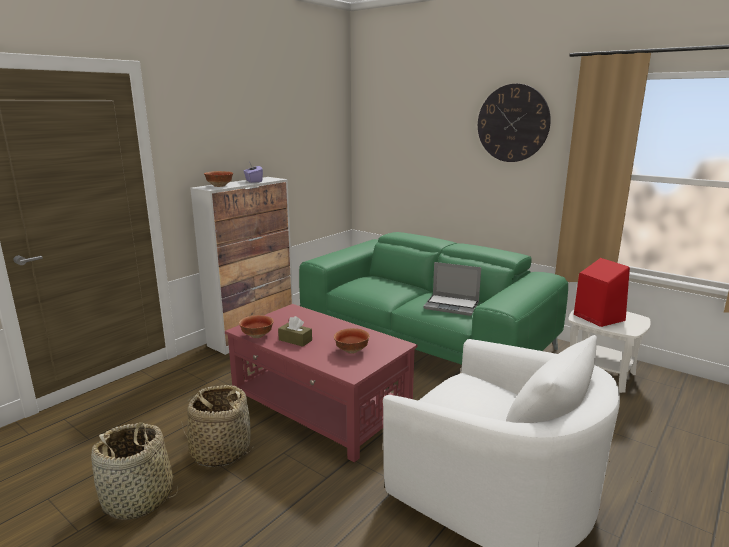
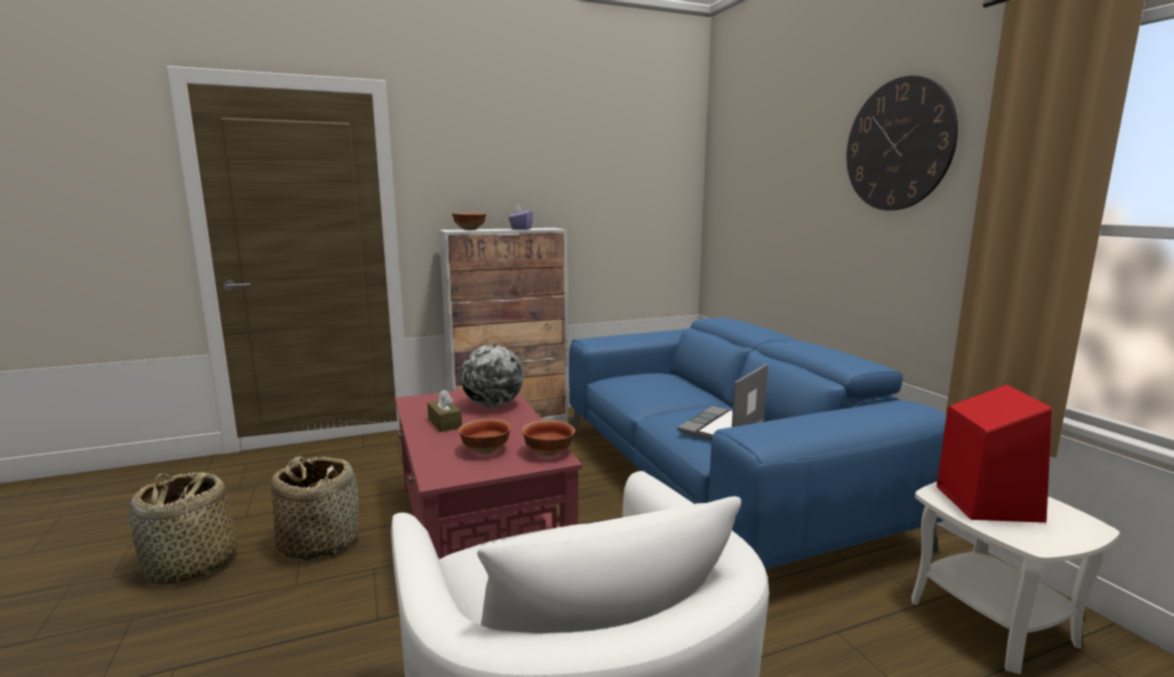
camera: 30 degrees right, 5 degrees down
(257, 335) = (416, 409): bowl -> bowl (549, 452)
(307, 321) = (493, 405): none -> globe
(425, 338) = (717, 479): green sofa -> blue sofa
(452, 306) = (722, 428): laptop -> laptop turned 75 degrees clockwise

